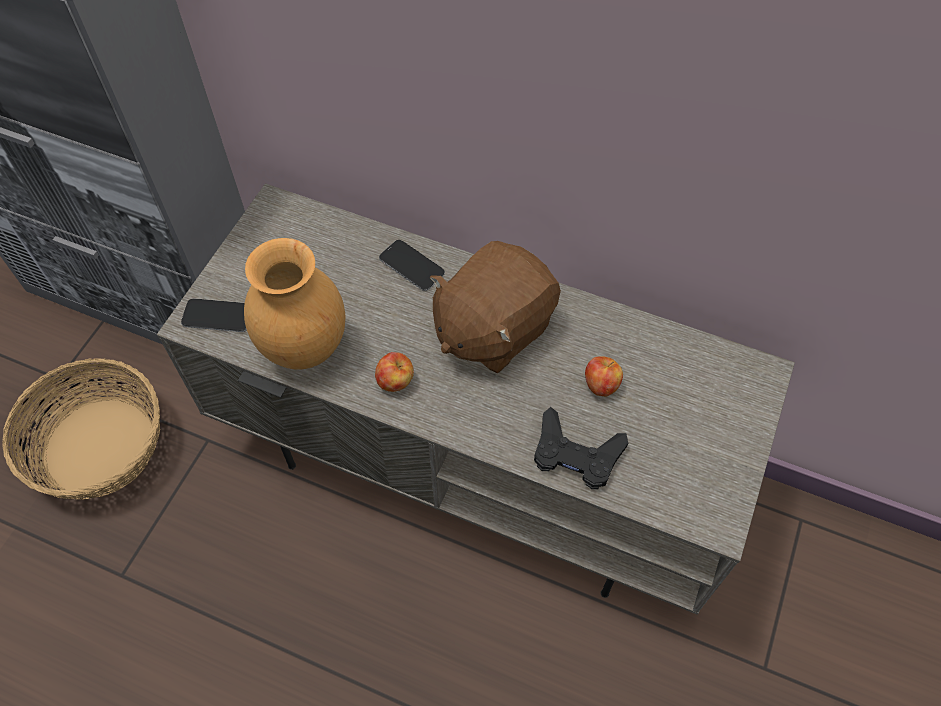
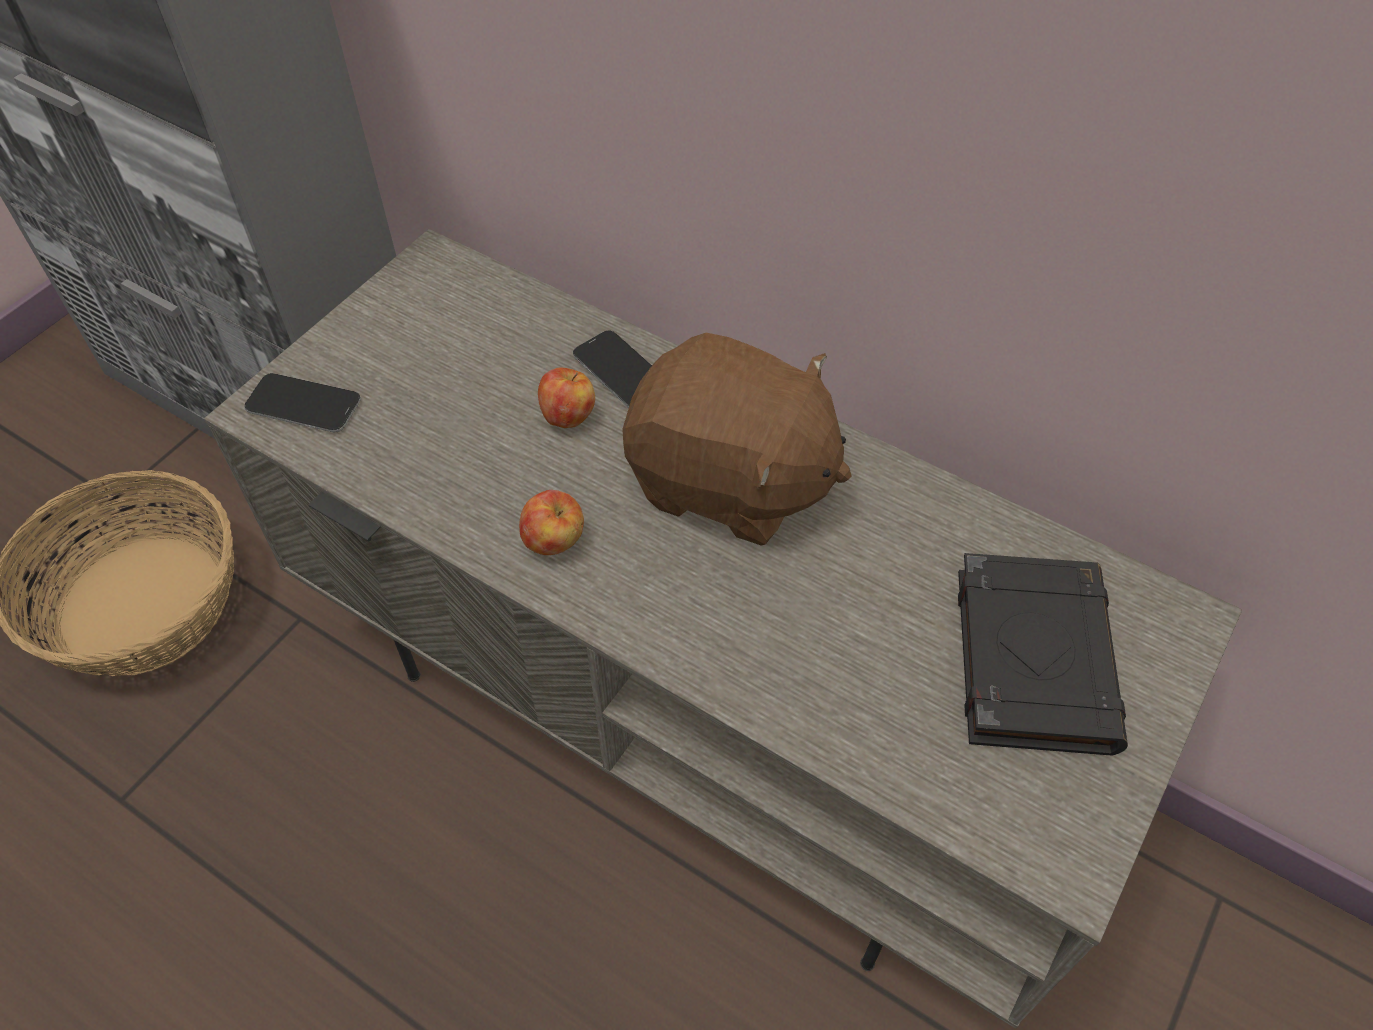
camera: 10 degrees right, 5 degrees down
(303, 348) = (421, 469): brown vase -> none
(492, 328) = (730, 482): brown plush toy -> brown plush toy turned 120 degrees counterclockwise
(576, 454) = (831, 705): black game controller -> none
(601, 385) = (895, 597): apple -> apple (568, 416)
(683, 409) = (1031, 657): none -> black book

